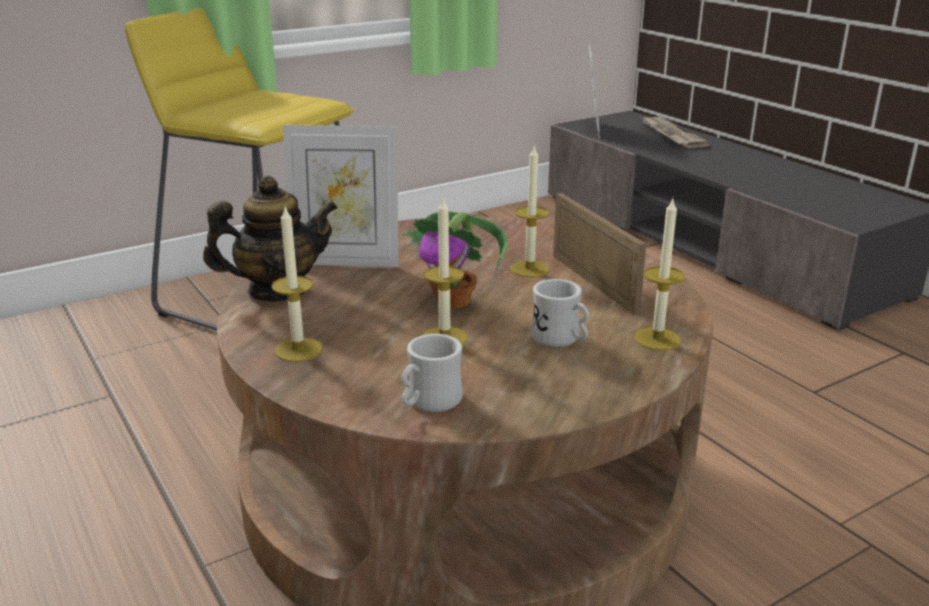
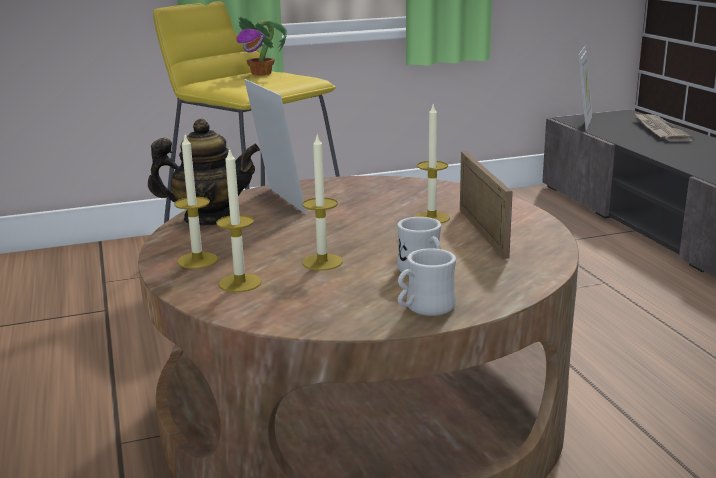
camera: 15 degrees right, 5 degrees down
(346, 261) = (278, 202): picture frame -> picture frame turned 135 degrees counterclockwise
(428, 403) = (277, 307): white mug -> white mug (424, 309)
(454, 301) = (349, 236): potted plant -> potted plant (262, 73)
(657, 339) = (512, 278): candle -> candle (240, 283)

